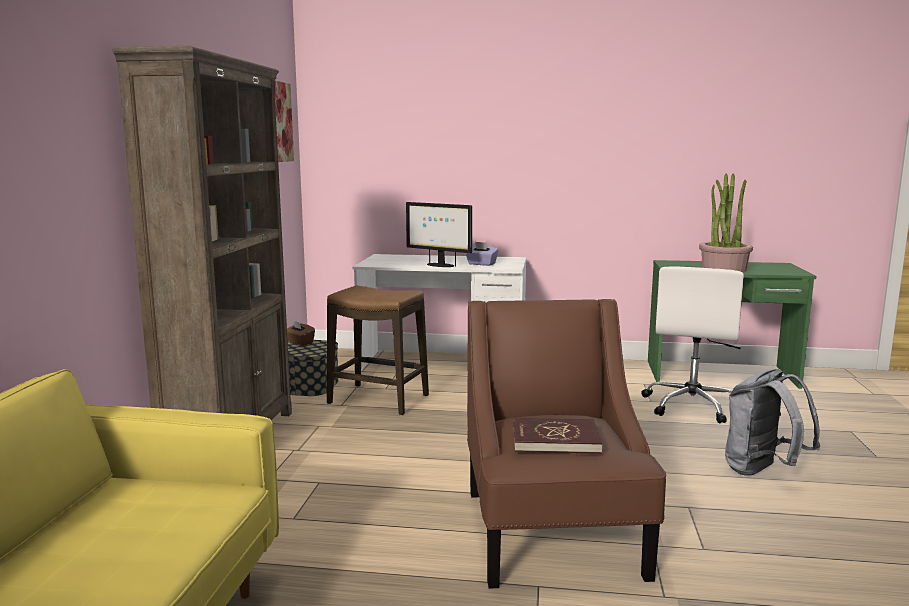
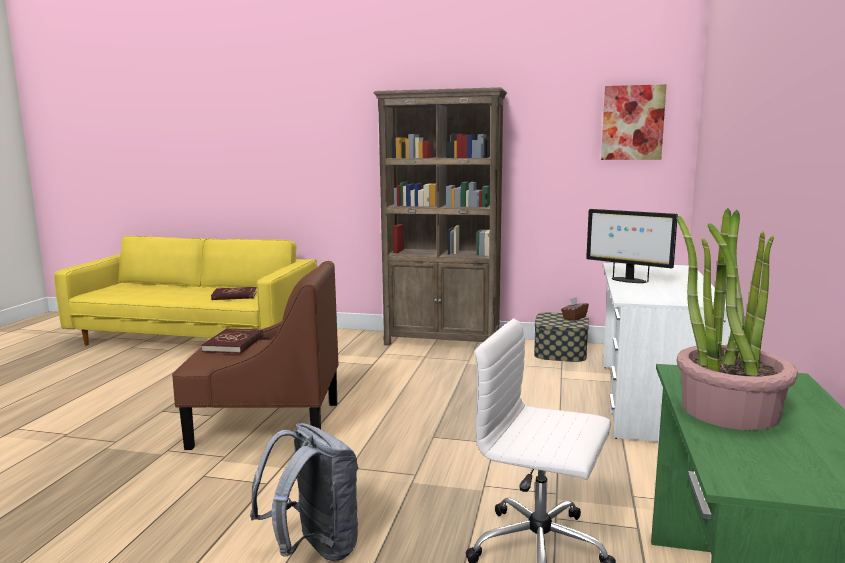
camera: 95 degrees right, 0 degrees up
(136, 526) = (234, 296): none -> red book
(378, 399) = (529, 375): stool -> none
(439, 265) = (628, 280): monitor -> monitor turned 90 degrees counterclockwise
(481, 264) = (649, 291): purple tissue box -> none

